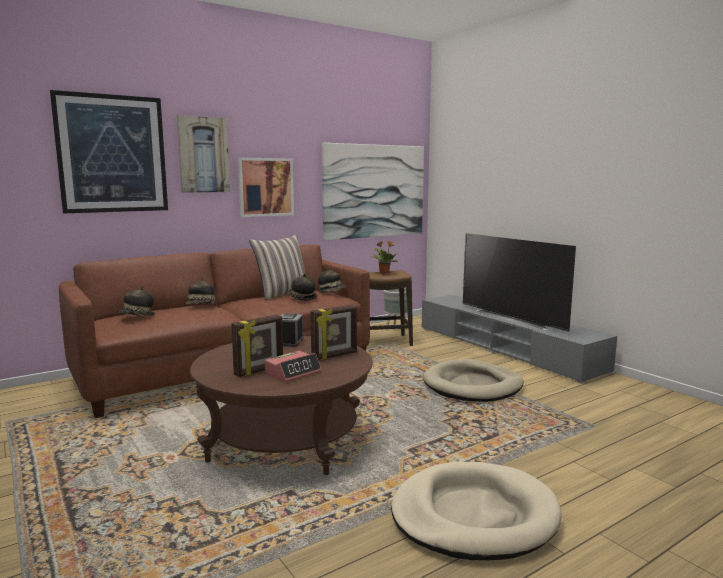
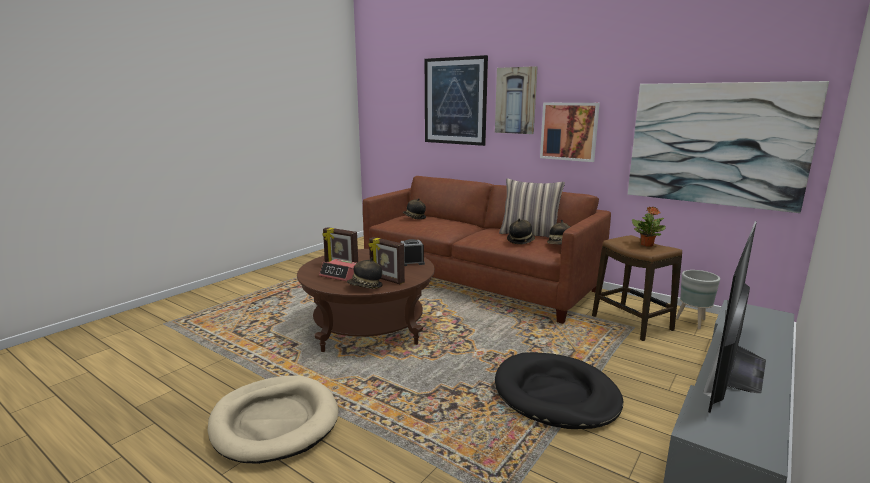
camera: 70 degrees right, 5 degrees up
(202, 306) = (453, 223): hat -> hat (365, 287)
(472, 385) = (555, 395): beige dog bed -> black dog bed

